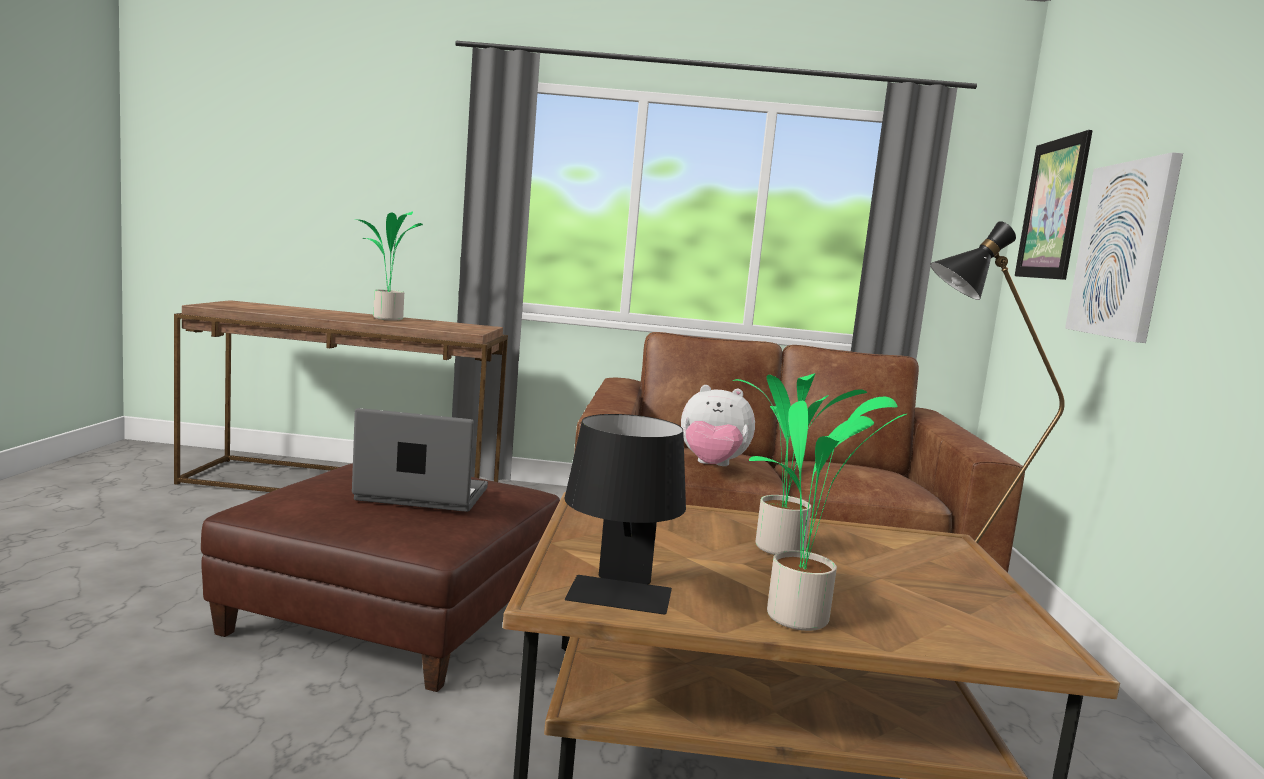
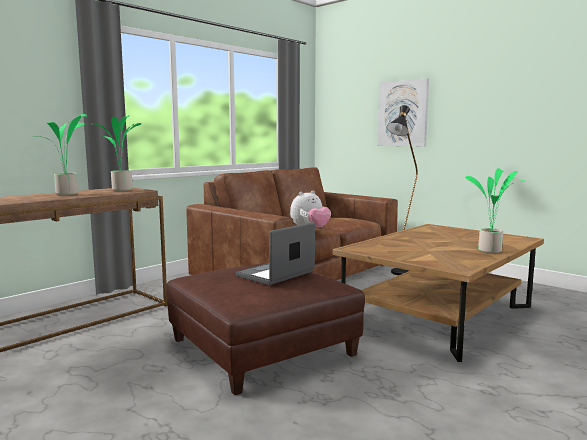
camera: 50 degrees left, 0 degrees up
(617, 603) = (467, 264): black table lamp -> none
(776, 549) = (425, 241): potted plant -> potted plant (121, 190)
(1052, 209) = (349, 98): picture -> none

